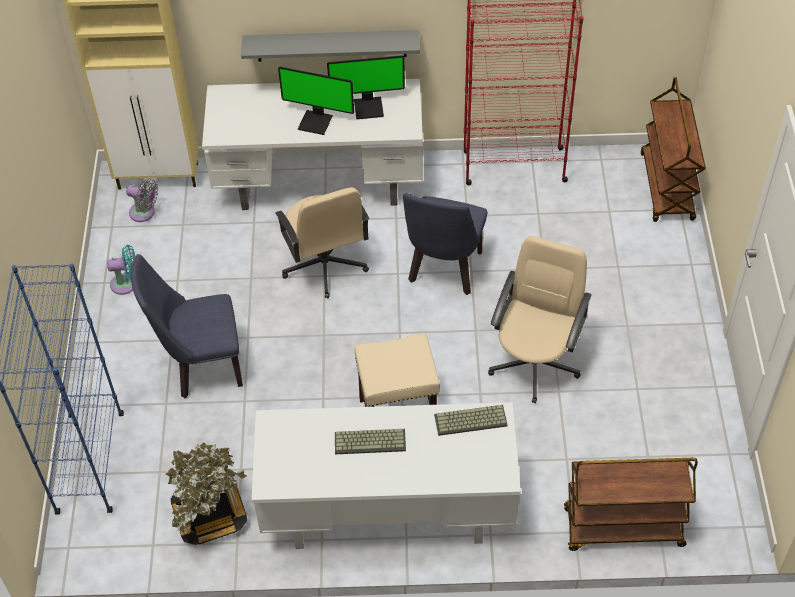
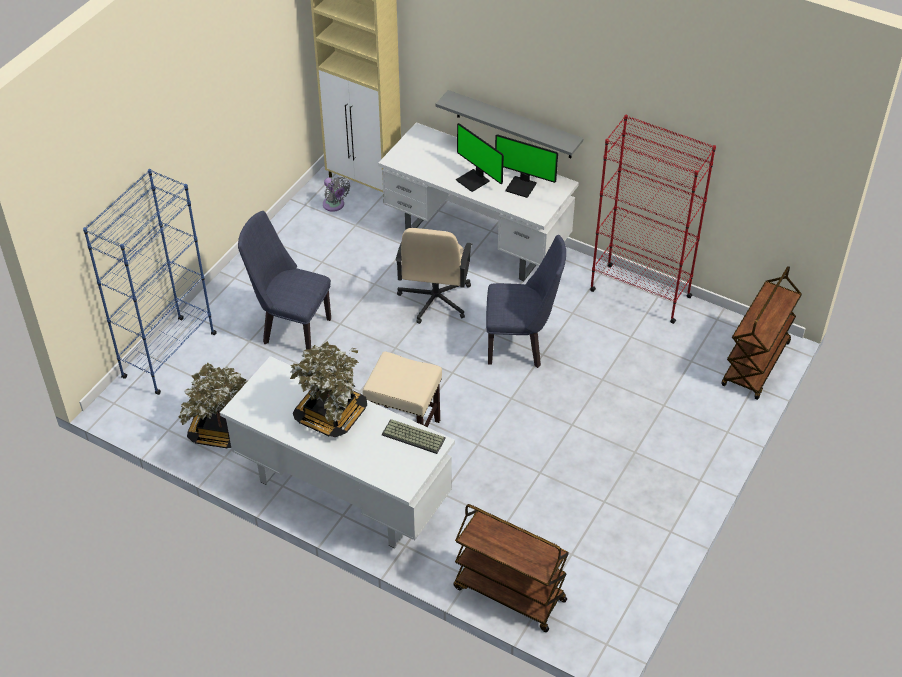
camera: 30 degrees right, 5 degrees down
(126, 283) = (285, 248): turquoise fan -> none
(370, 441) = (331, 415): keyboard -> potted plant
(444, 272) = (521, 345): blue chair -> blue chair turned 135 degrees counterclockwise
(535, 363) = (538, 443): beige office chair -> none

